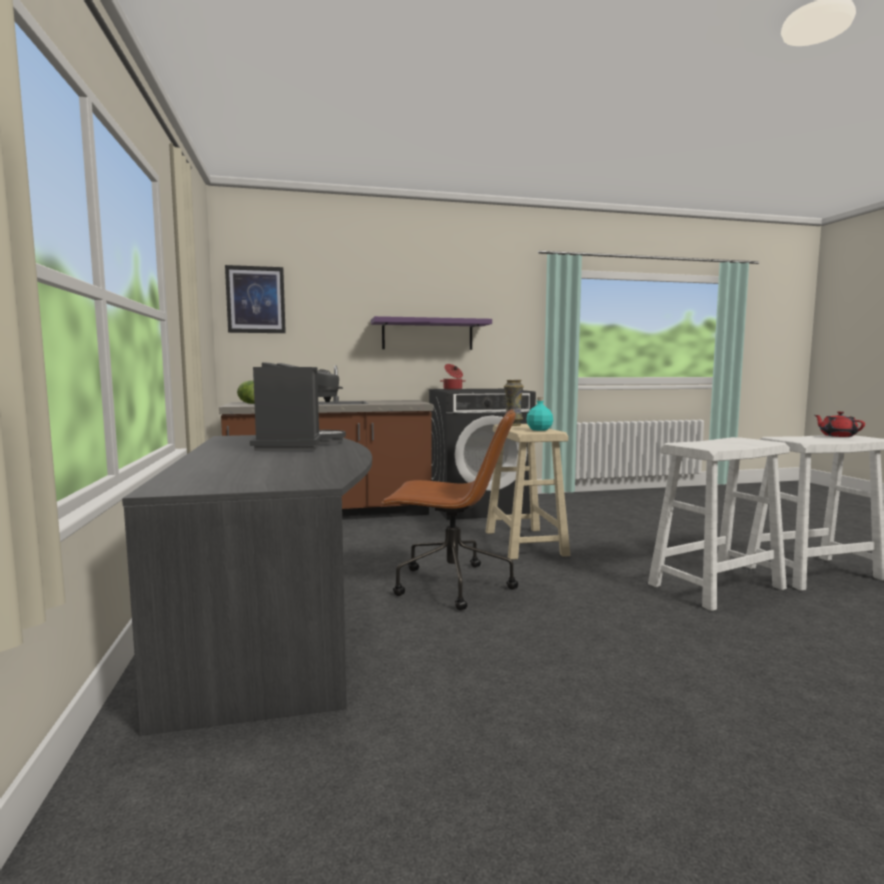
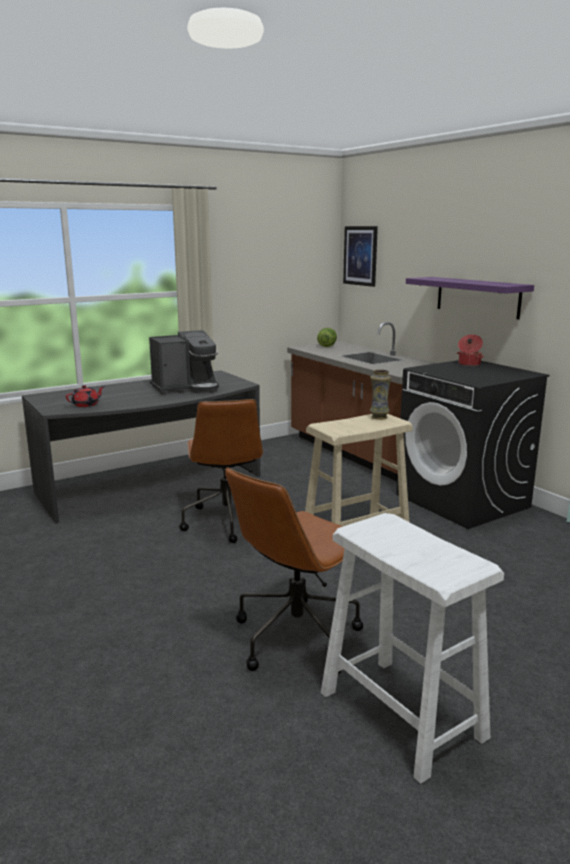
camera: 70 degrees right, 10 degrees up
(539, 430) = (347, 427): turquoise bottle -> none
(715, 586) = (298, 636): white stool -> brown office chair
(837, 436) = (455, 559): red teapot -> red teapot (86, 405)

